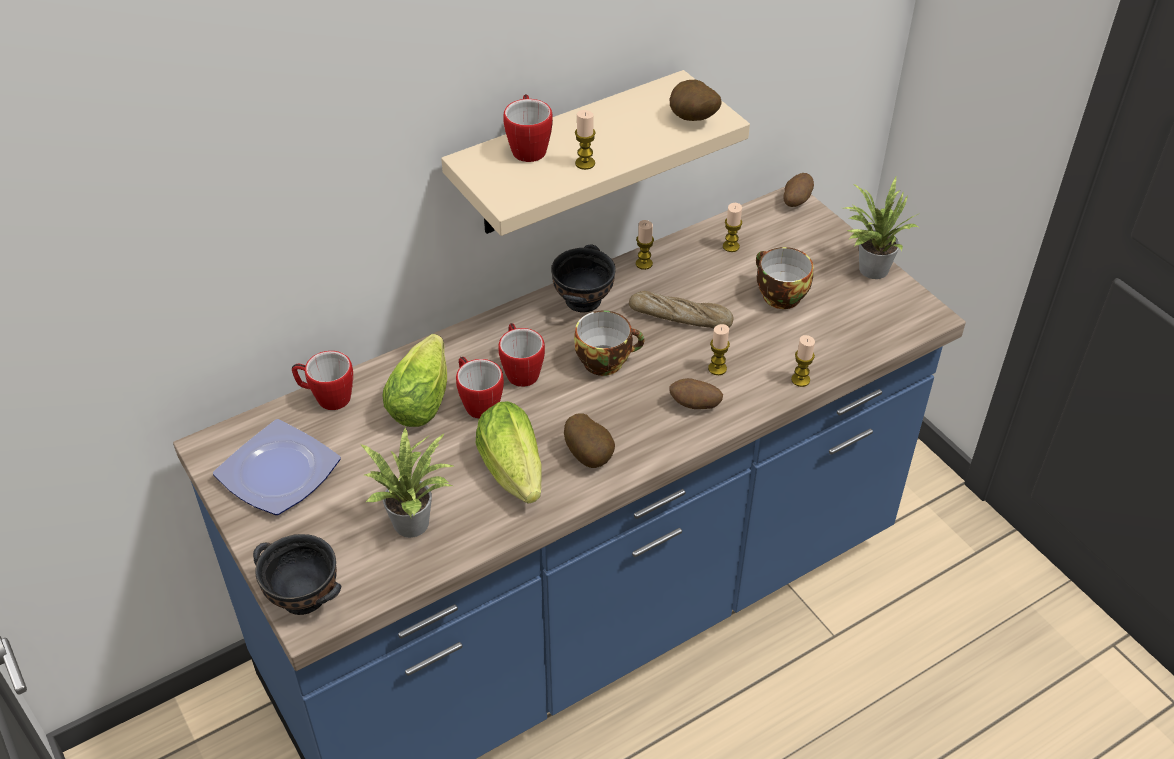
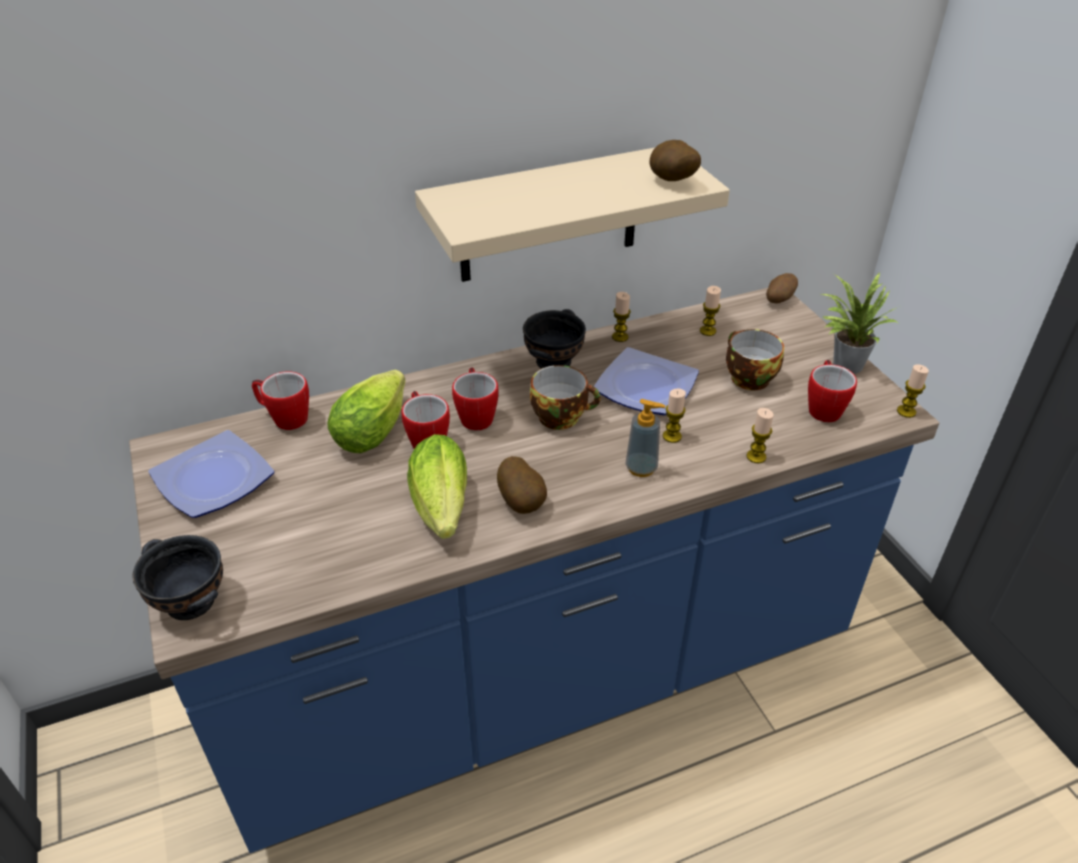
camera: 10 degrees right, 5 degrees down
(416, 521) = (328, 543): potted plant -> none
(528, 147) = (502, 189): mug -> mug (823, 407)
(585, 163) = (553, 206): candle -> candle (906, 411)
(680, 317) = (644, 386): bread -> plate
(694, 405) = (641, 468): potato -> soap dispenser

